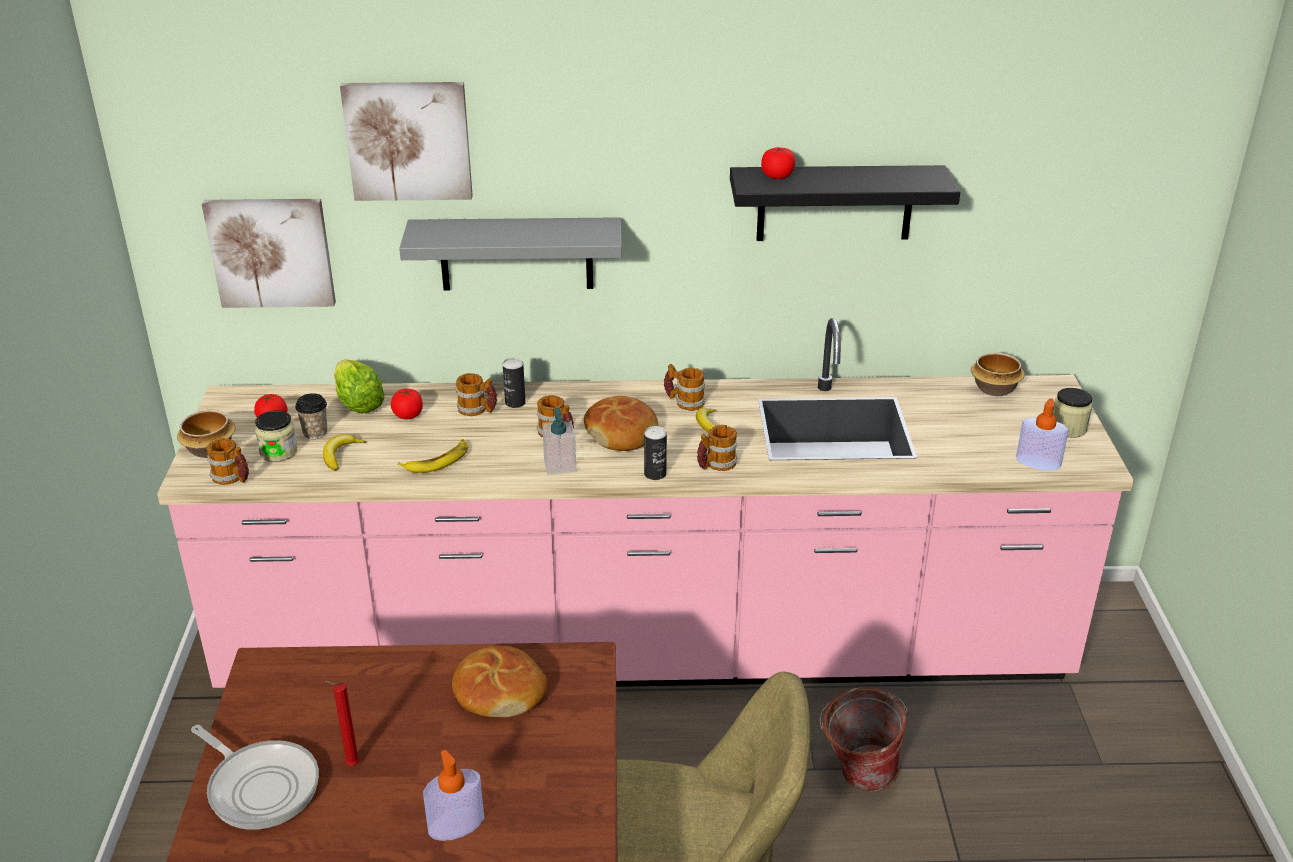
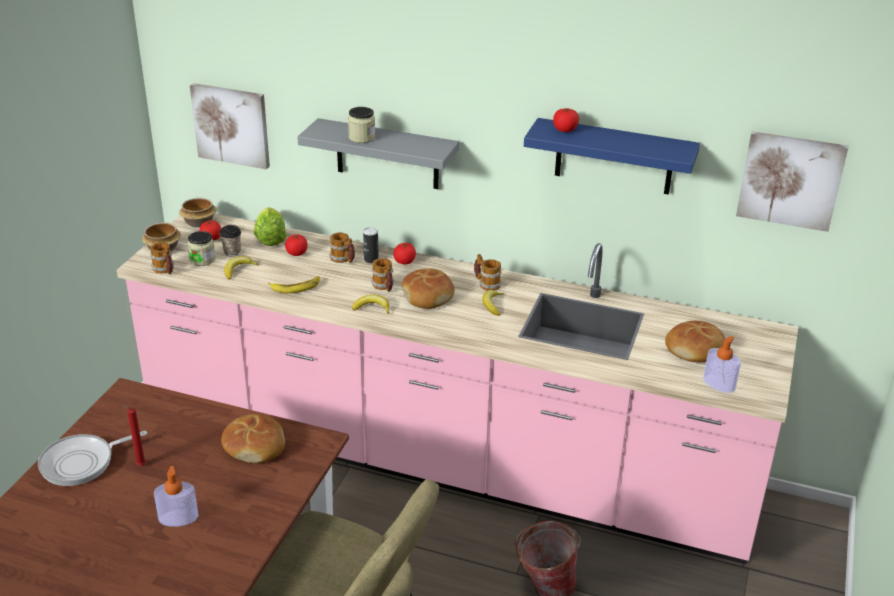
camera: 20 degrees right, 0 degrees up
(260, 786) = (82, 463): frying pan -> frying pan turned 90 degrees clockwise
(408, 140) = (320, 63): picture -> picture (790, 180)
(560, 465) = (372, 308): soap dispenser -> banana
(561, 396) = (404, 261): none -> tomato
(655, 474) = (432, 328): can -> none
(715, 465) = (478, 331): mug -> none
(835, 203) = (614, 157): black shelf -> blue shelf
(983, 427) = (695, 349): none -> bread
(994, 389) = (725, 324): bowl -> bowl (198, 223)
(1068, 428) = (762, 365): jar -> jar (362, 137)

